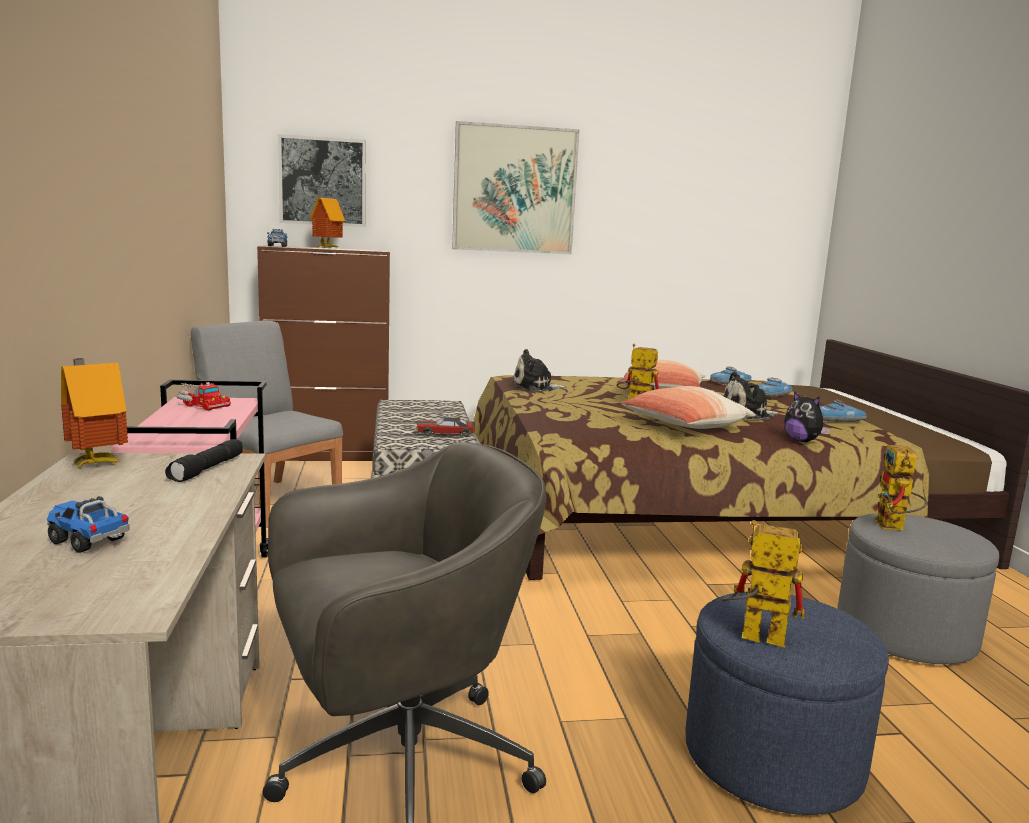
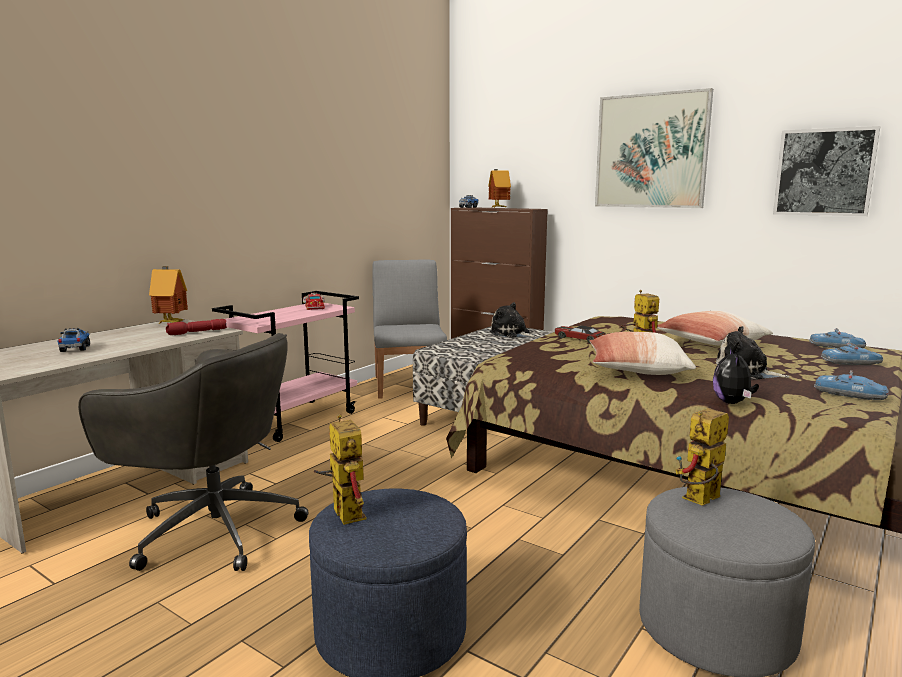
camera: 45 degrees right, 0 degrees up
(208, 469) = (196, 332): black flashlight -> red flashlight
(323, 181) = (506, 158): picture -> picture (824, 172)
(445, 433) = (480, 350): toy car -> toy car (579, 338)
(535, 387) = (601, 326): plush toy -> plush toy (511, 334)

